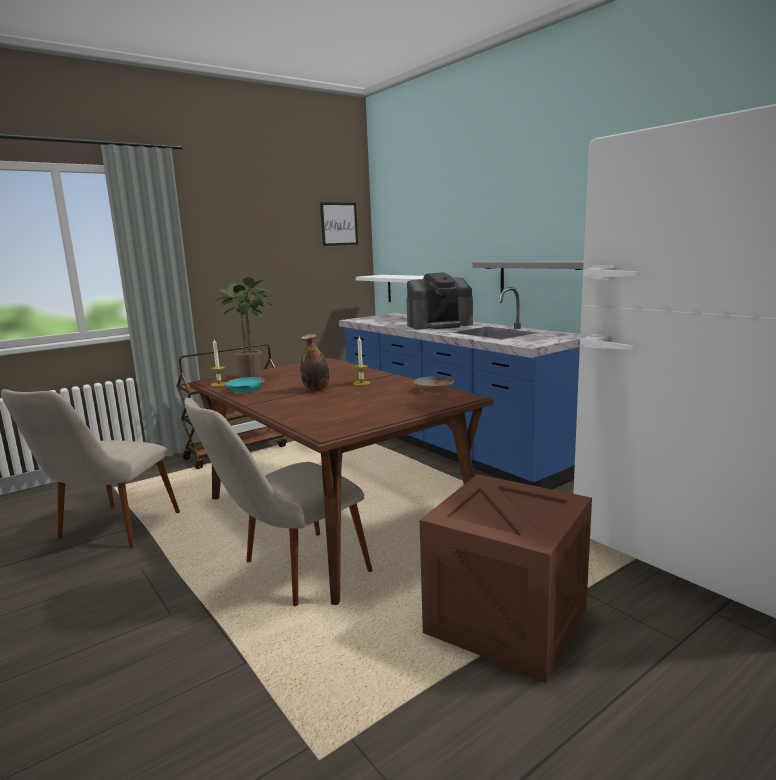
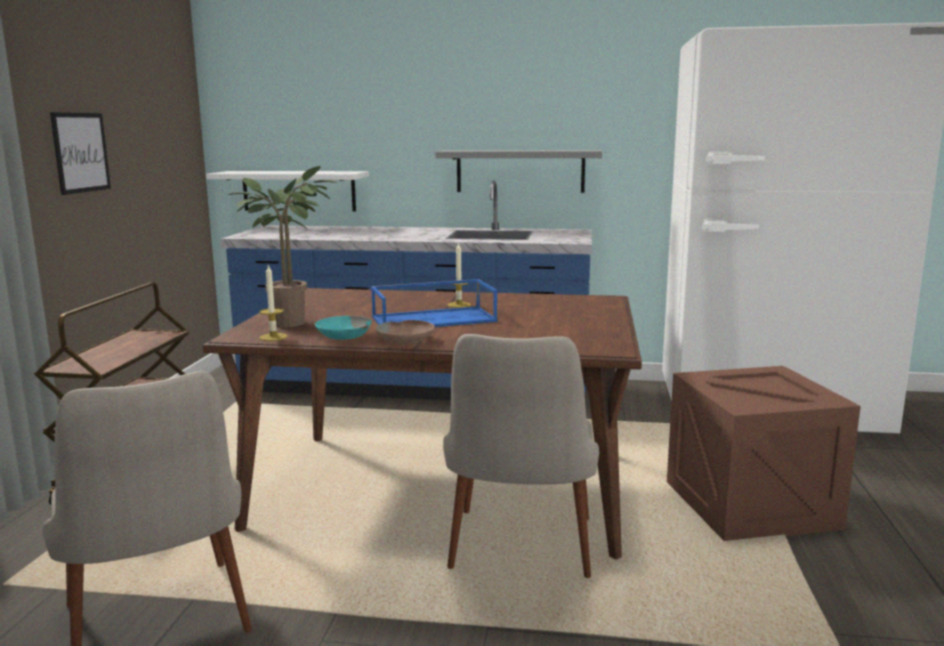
camera: 45 degrees left, 0 degrees up
(316, 389) = (434, 319): bottle -> blue tray
(339, 224) = (170, 92): picture -> picture (81, 152)
(434, 390) = (557, 298): brown bowl -> brown bowl (407, 340)
(439, 325) = (394, 233): coffee machine -> none

